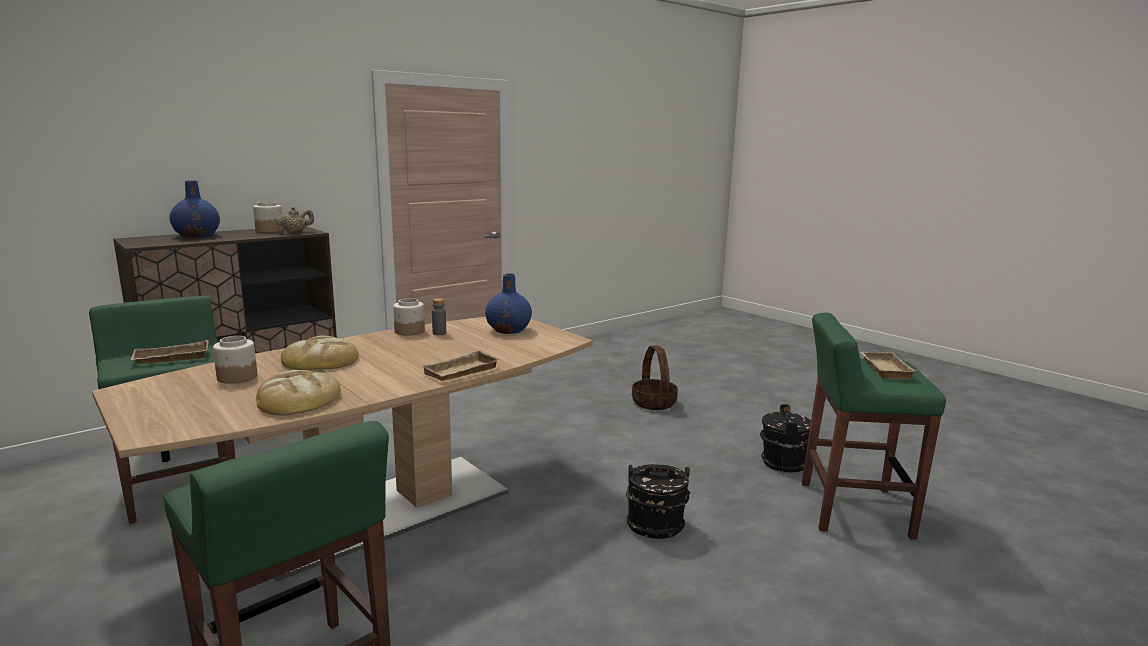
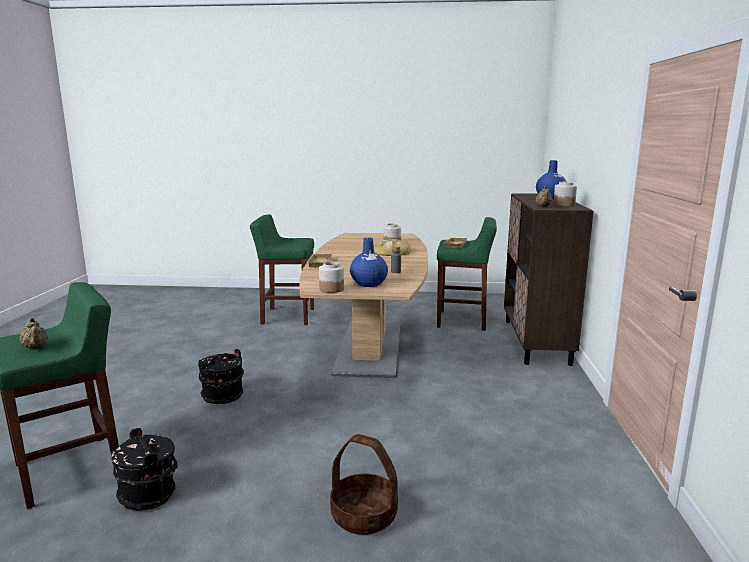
camera: 135 degrees right, 0 degrees up
(298, 399) = (345, 245): bread -> none
(409, 331) = (413, 268): jar -> jar (331, 289)
(883, 369) = (36, 348): beige tray -> beige teapot

